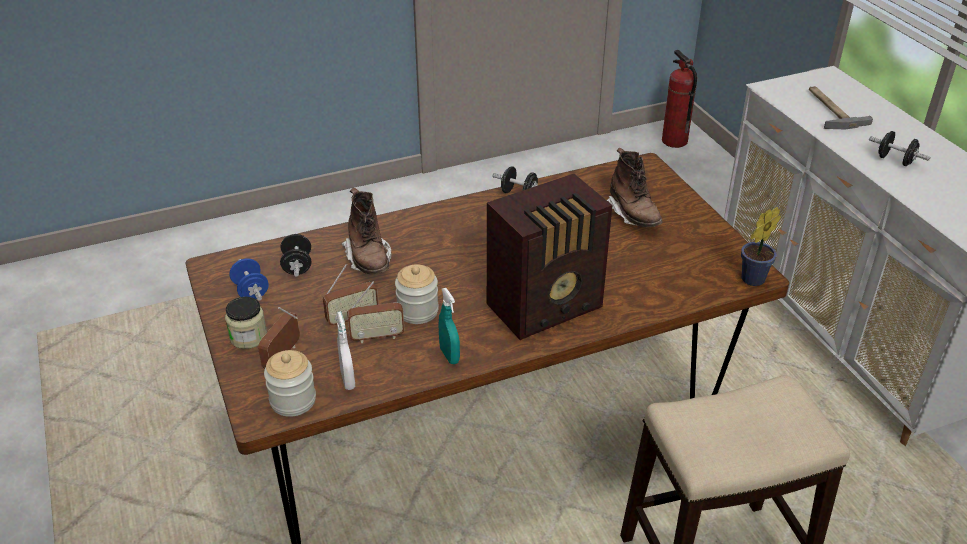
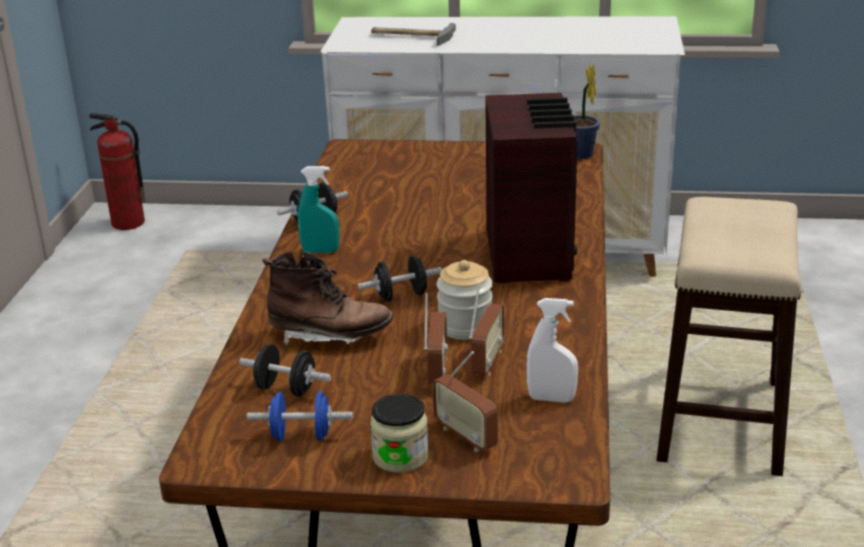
camera: 60 degrees left, 10 degrees down
(293, 400) = (558, 445): jar -> none
(449, 355) = (561, 325): turquoise spray bottle -> turquoise spray bottle (320, 251)
(633, 215) = (425, 175): brown boot -> none
(895, 160) = (518, 38): black dumbbell -> black dumbbell (401, 296)

